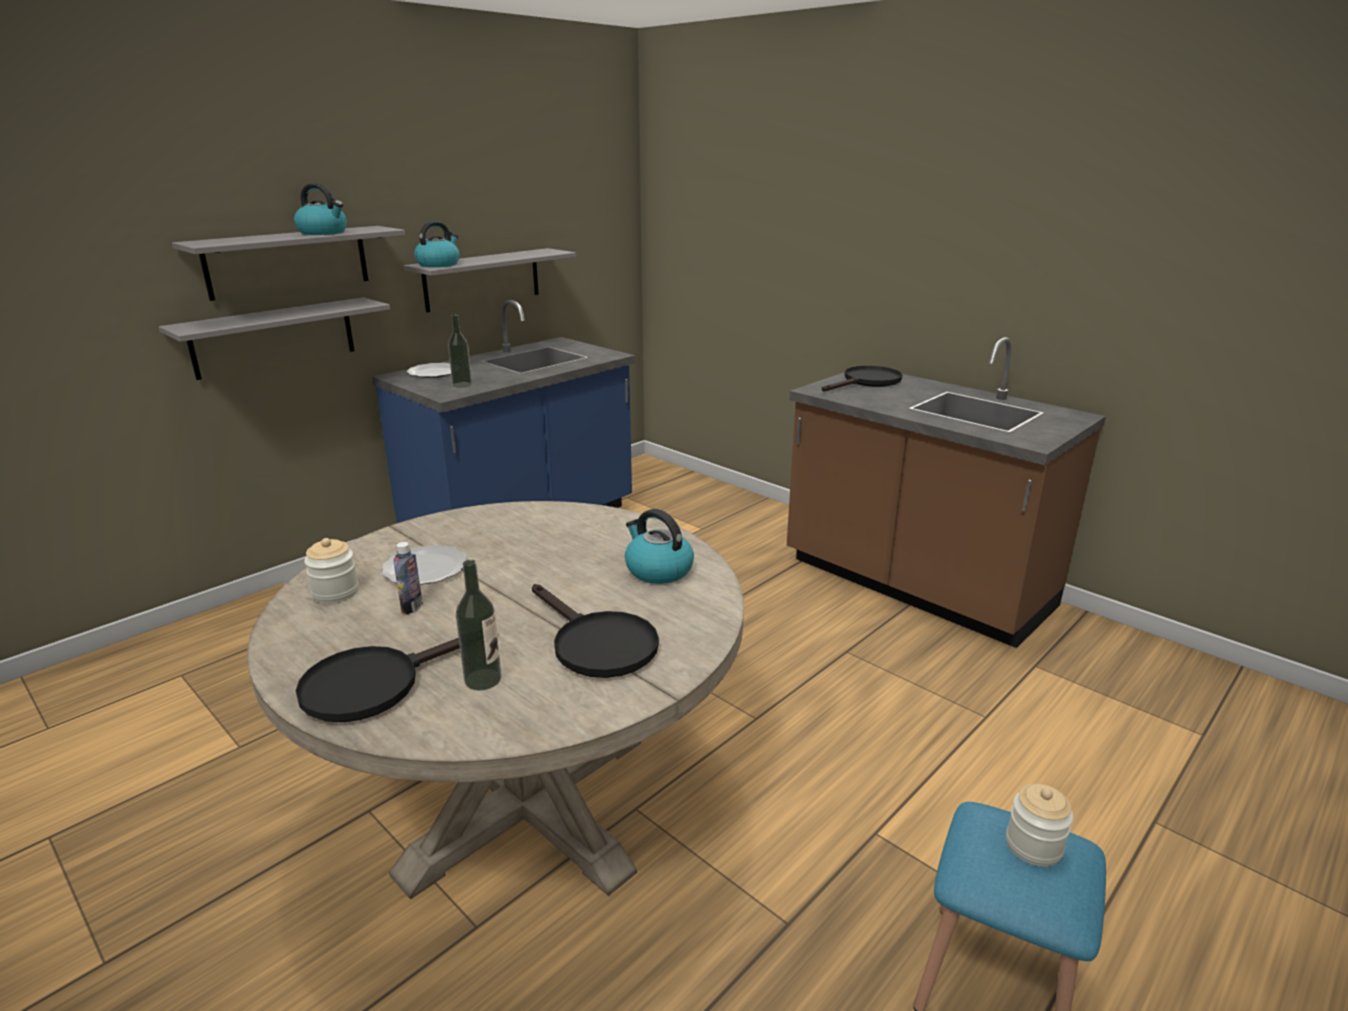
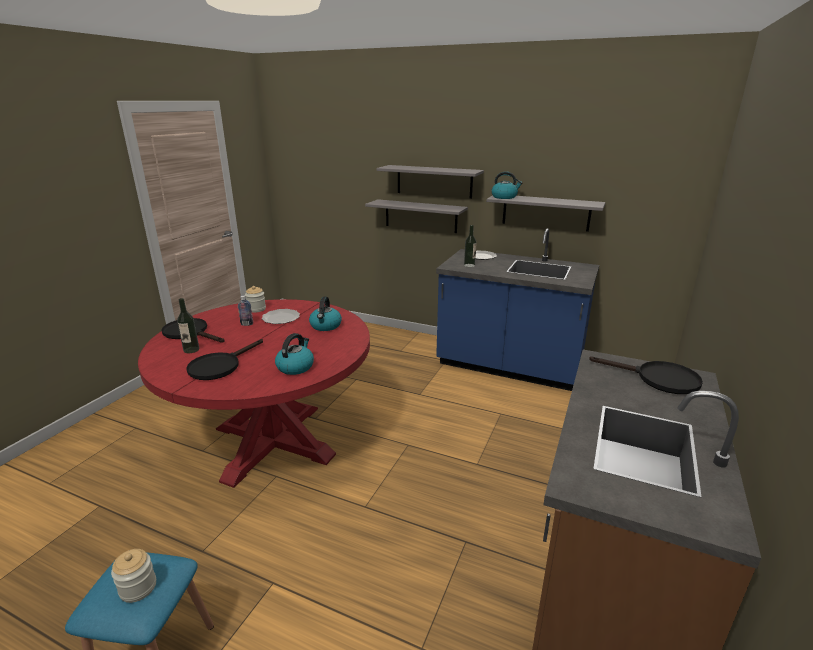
camera: 70 degrees right, 0 degrees up
(323, 232) = (442, 169): kettle -> kettle (325, 326)
(527, 803) = (273, 441): beige dining table -> red dining table

